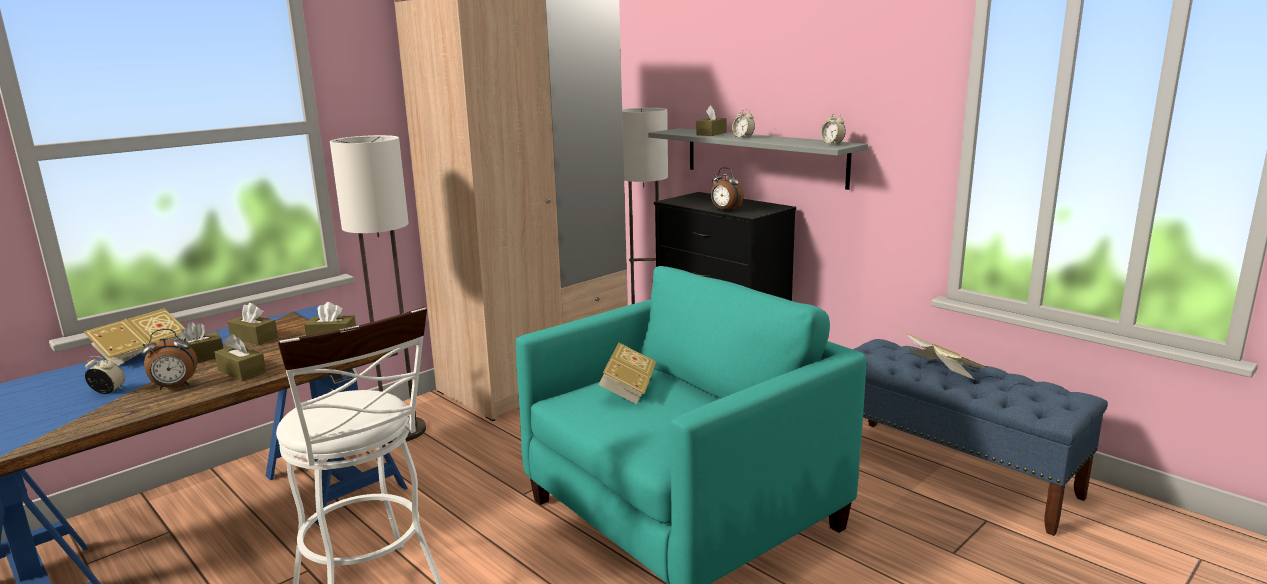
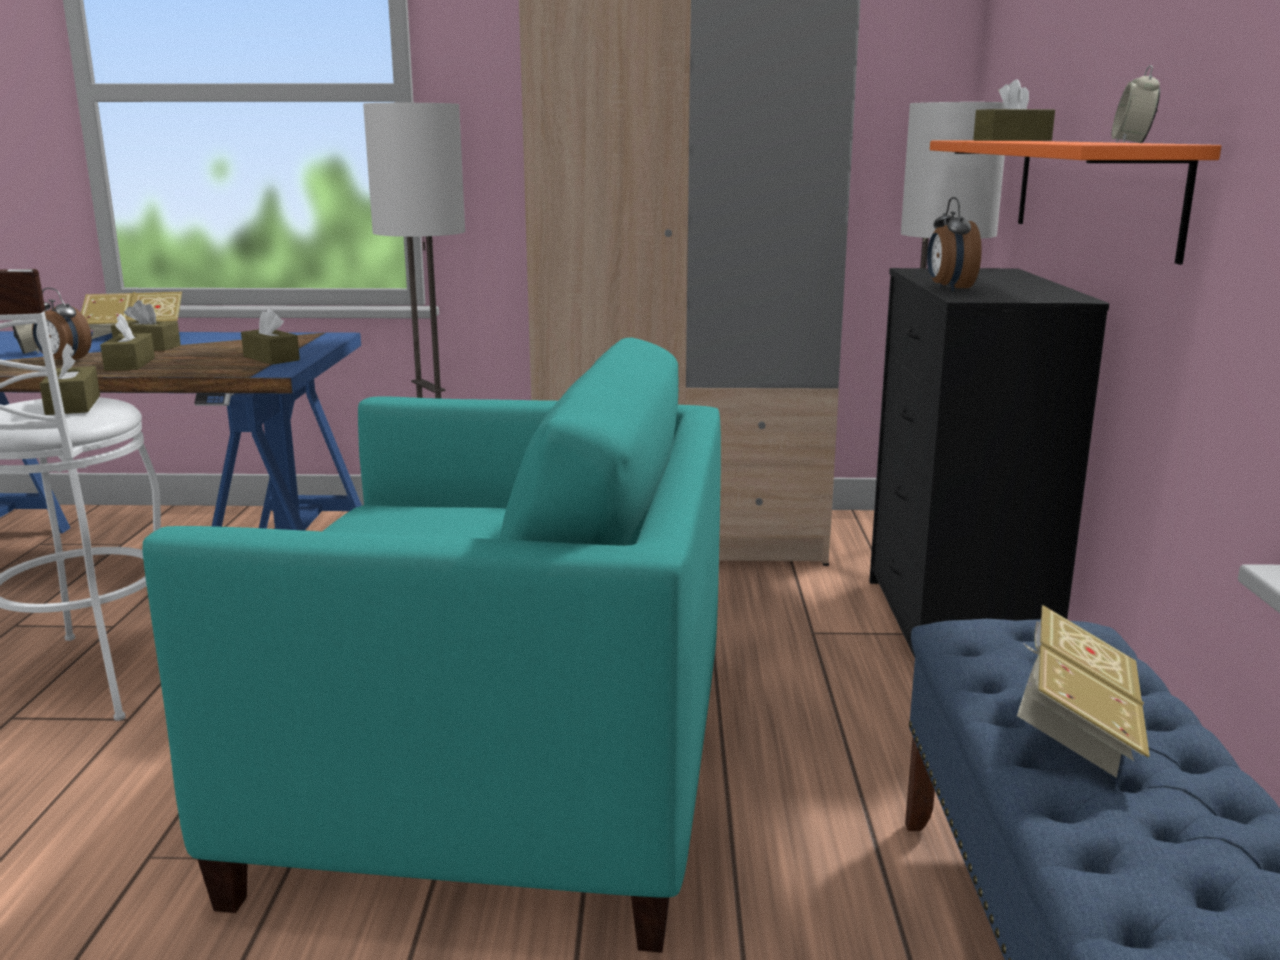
camera: 45 degrees right, 0 degrees up
(254, 338) = (228, 343): brown tissue box -> brown tissue box (73, 405)
(628, 389) = (445, 521): book -> none
(743, 137) = (1027, 141): alarm clock -> none
(764, 157) = (1092, 191): grey shelf -> orange shelf

